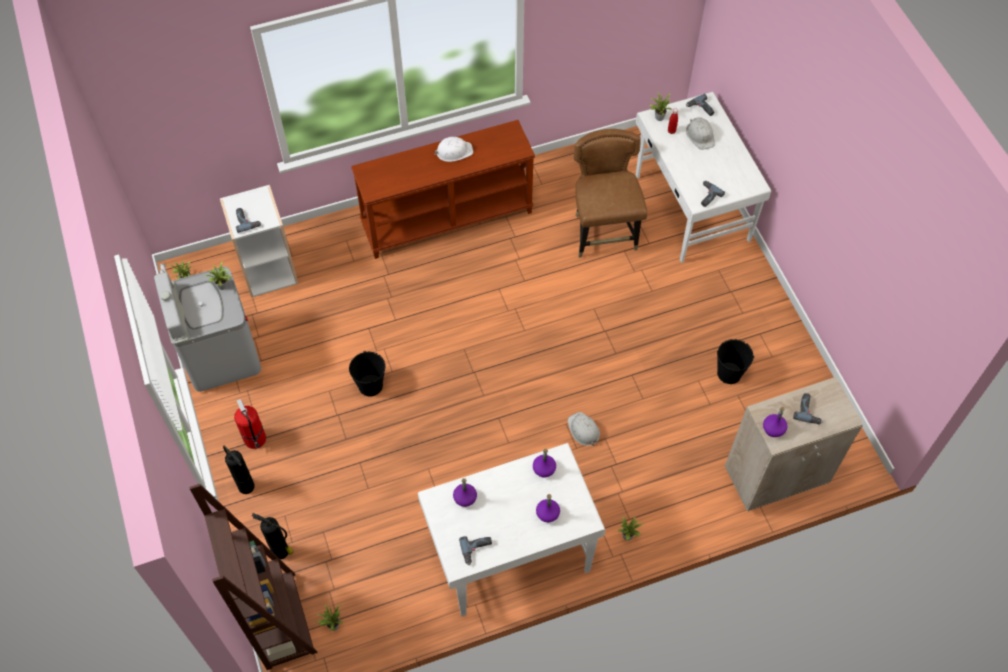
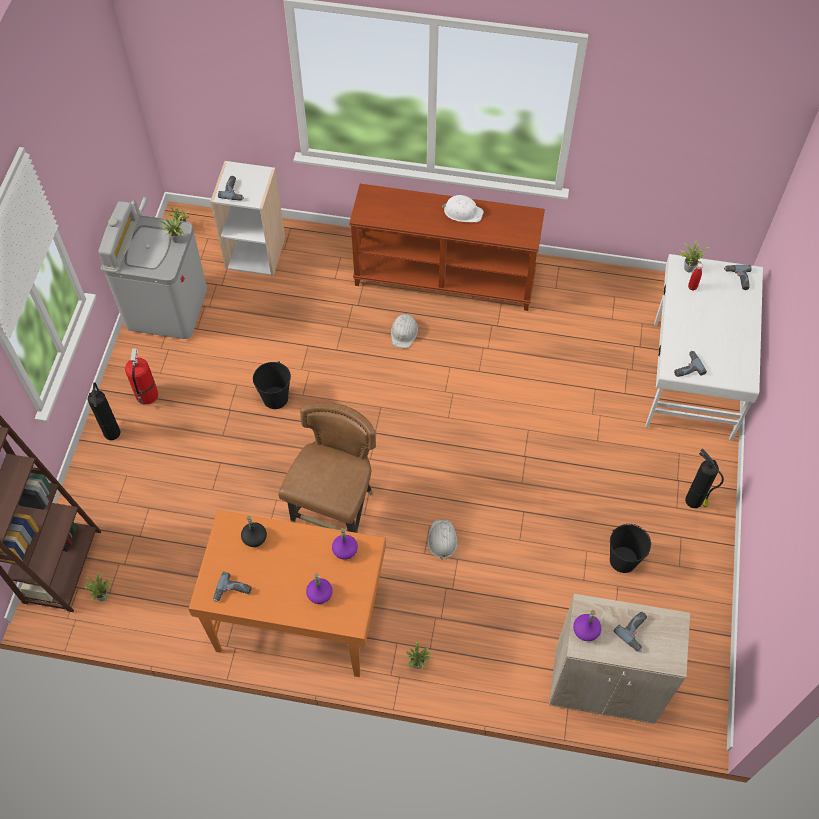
camera: 30 degrees right, 0 degrees up
(281, 552) = (103, 506): fire extinguisher -> fire extinguisher (694, 501)
(465, 498) = (255, 538): purple bottle -> black bottle
(509, 552) = (297, 617): white desk -> orange desk
(603, 233) = (585, 363): brown chair -> brown chair (335, 511)
(700, 135) = (720, 304): white hard hat -> white hard hat (404, 332)

